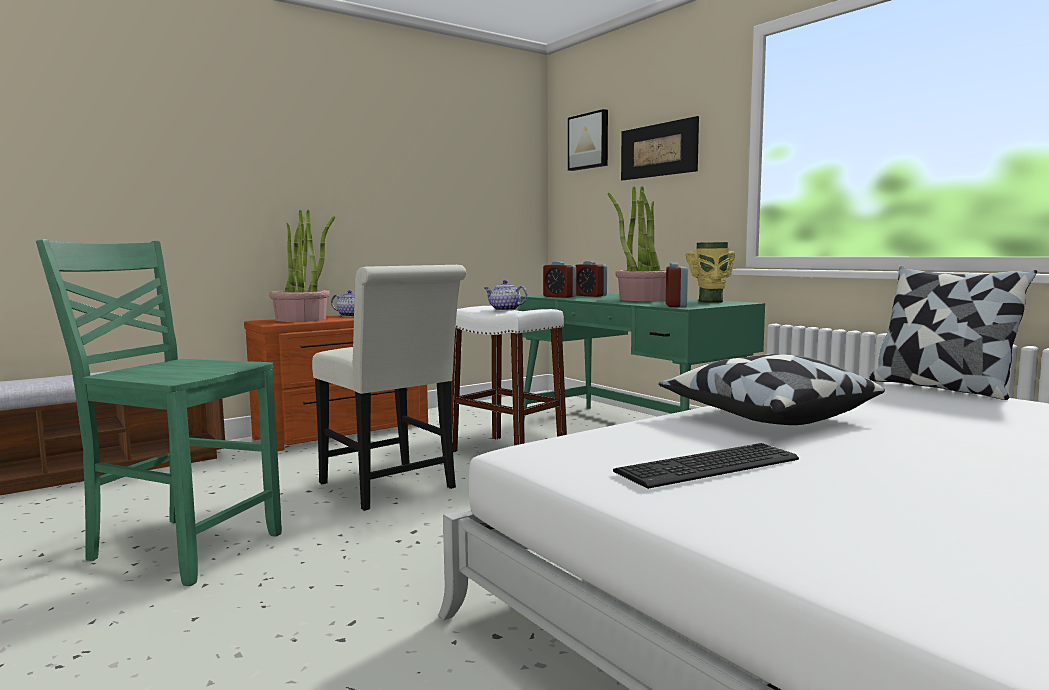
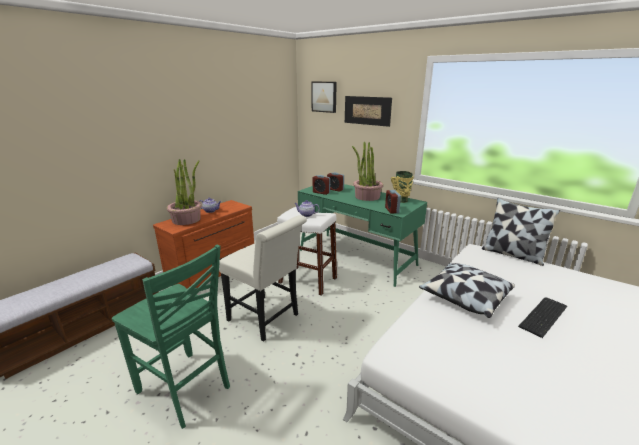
camera: 15 degrees left, 15 degrees up
(182, 547) = (185, 390): green chair -> green chair turned 150 degrees counterclockwise
(712, 466) = (475, 358): keyboard -> keyboard (545, 316)

